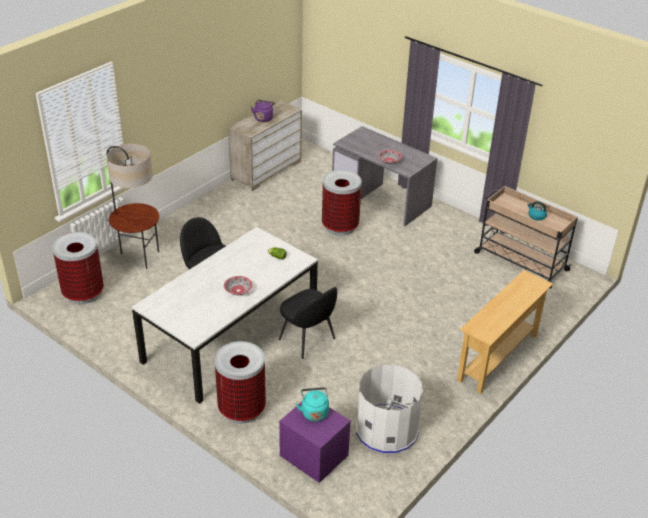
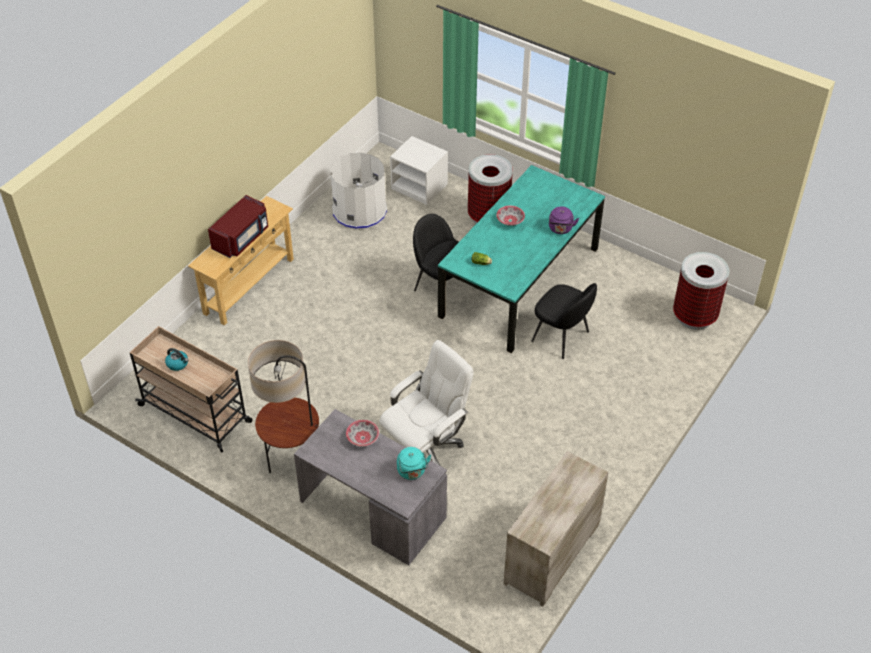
camera: 175 degrees right, 10 degrees up
(139, 257) = (660, 371): floor lamp -> floor lamp (292, 460)
(231, 336) = (519, 282): white dining table -> turquoise dining table
(263, 118) = (561, 501): purple kettle -> purple kettle (560, 229)
(313, 456) = (420, 186): purple nightstand -> white nightstand
(314, 412) = (420, 159): turquoise kettle -> turquoise kettle (412, 472)
(340, 227) = (426, 448): trash can -> white office chair
(507, 302) = (241, 238): none -> red microwave

